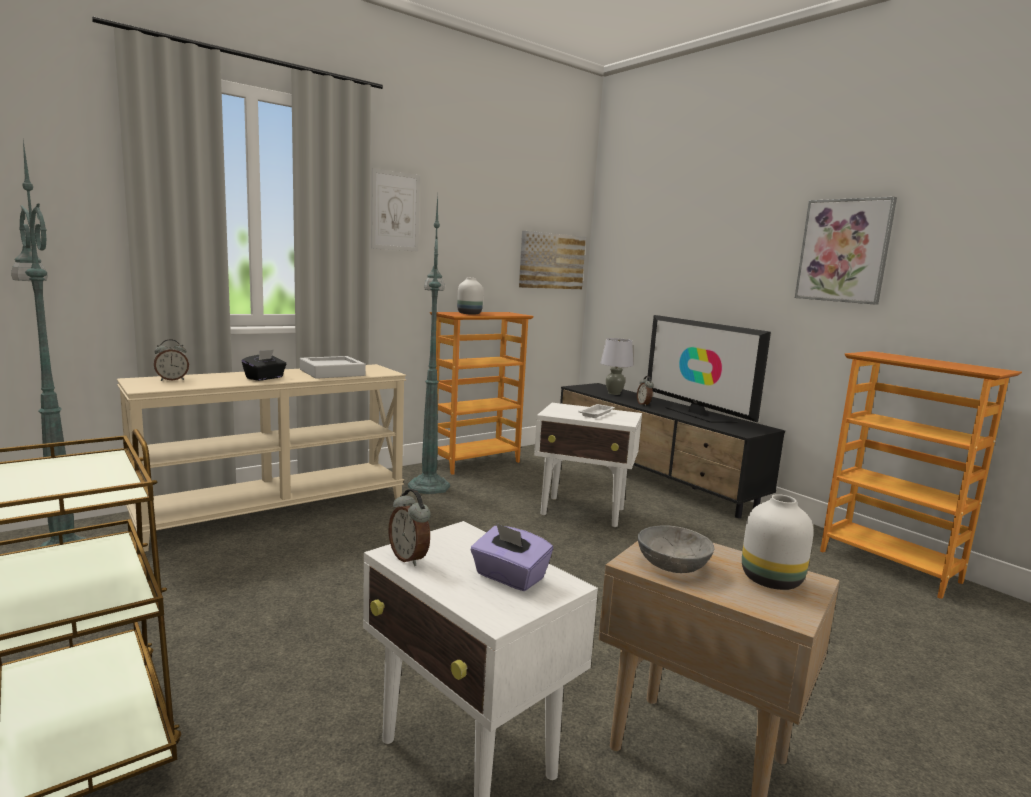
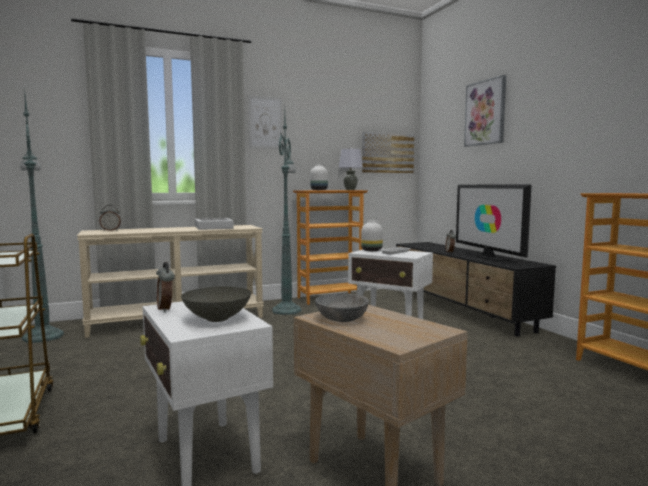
camera: 15 degrees right, 5 degrees down
(265, 378) = (167, 229): black tissue box -> none
(509, 577) = (218, 319): purple tissue box -> grey bowl
(614, 393) = (433, 247): grey table lamp -> grey table lamp (350, 190)
(773, 581) = (410, 328): white vase -> white vase (372, 250)
(844, 251) = (588, 116): picture -> picture (485, 113)

